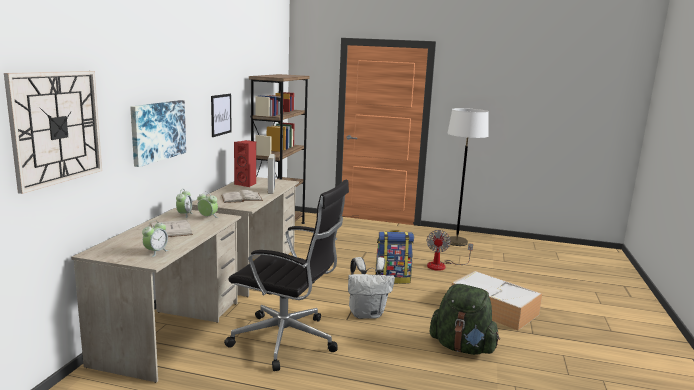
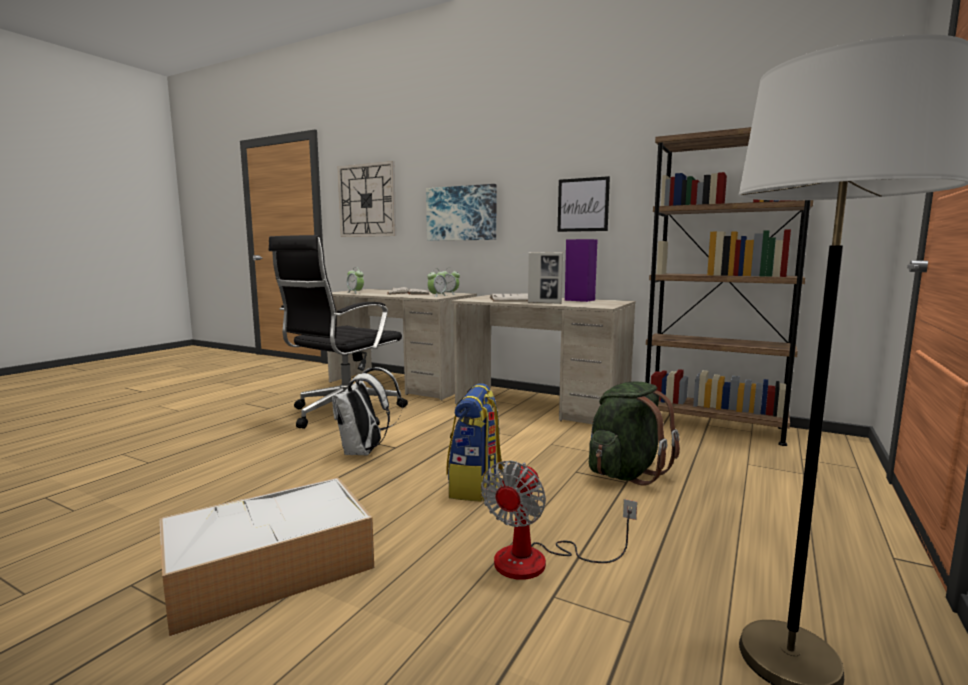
camera: 105 degrees right, 5 degrees down
(246, 184) = (580, 300): red speaker -> purple speaker
(442, 265) = (539, 561): fan -> fan turned 90 degrees counterclockwise
(462, 347) = (203, 496): green backpack -> green backpack (626, 473)

